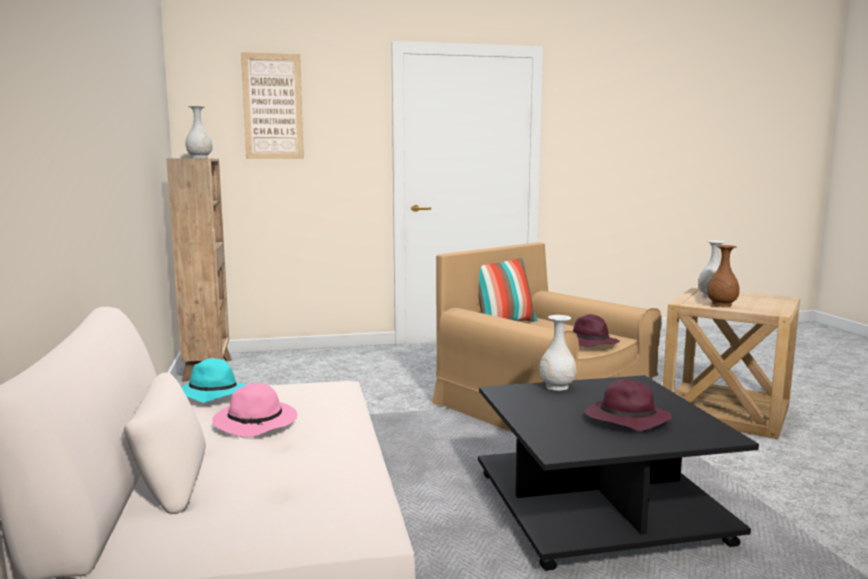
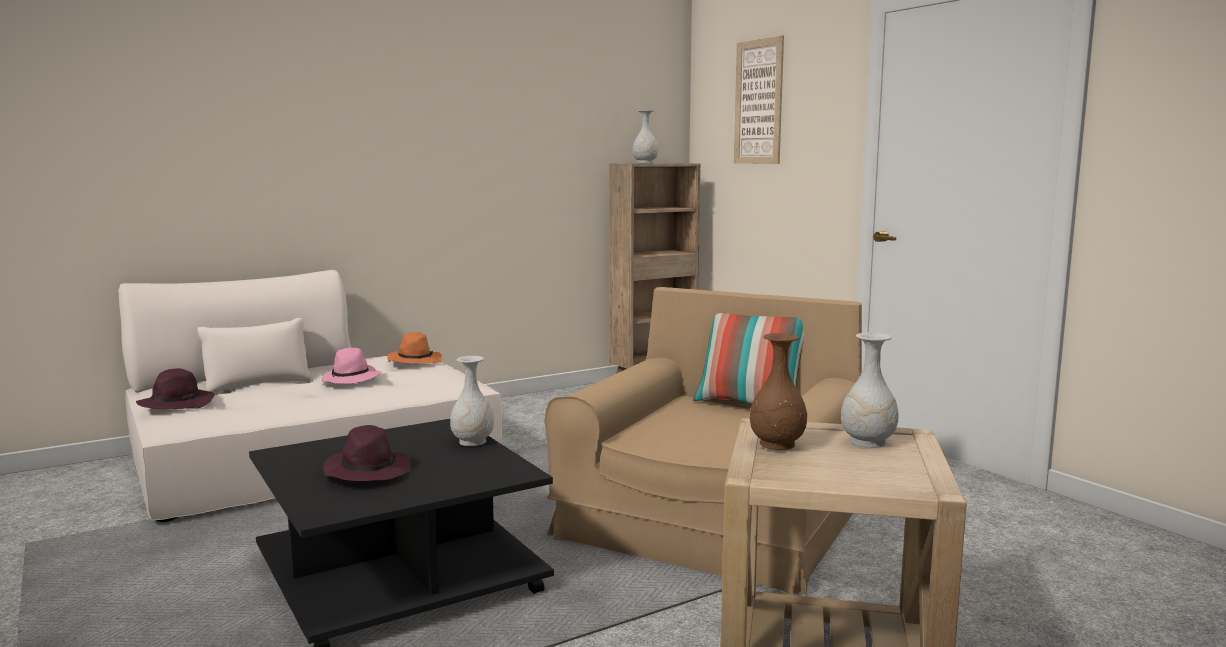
camera: 70 degrees right, 0 degrees up
(212, 394) = (414, 361): turquoise hat -> orange hat
(588, 343) = (696, 446): purple hat -> purple hat (177, 404)

